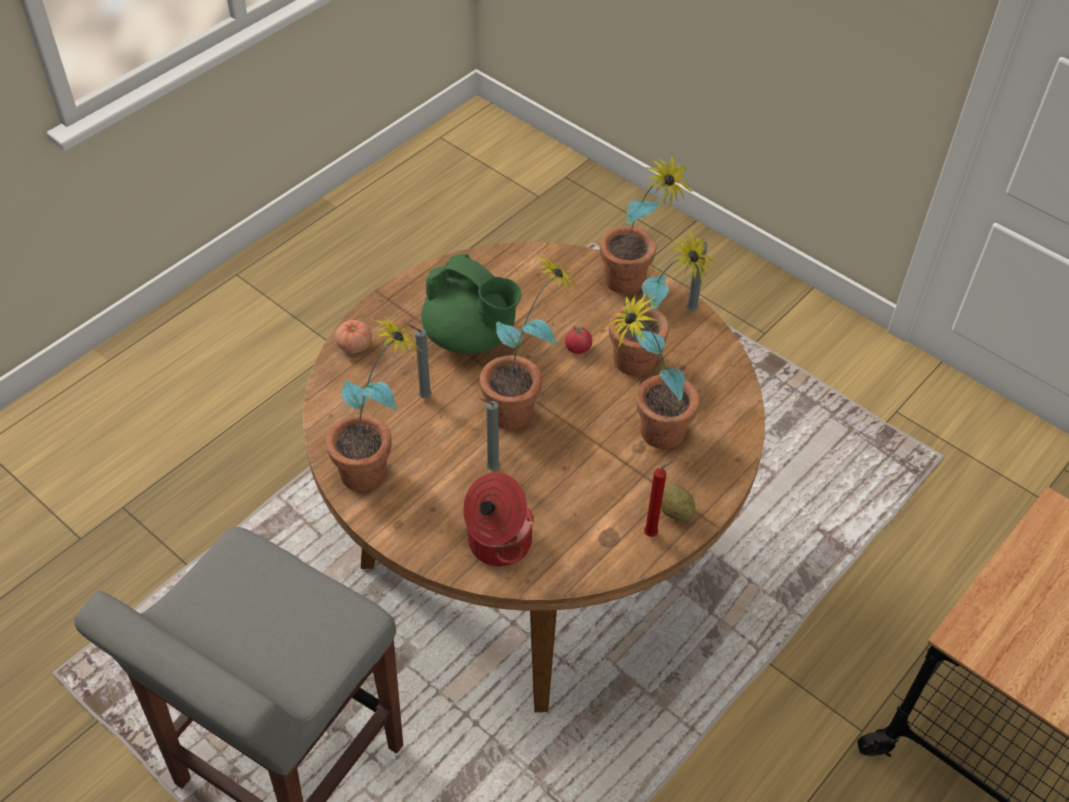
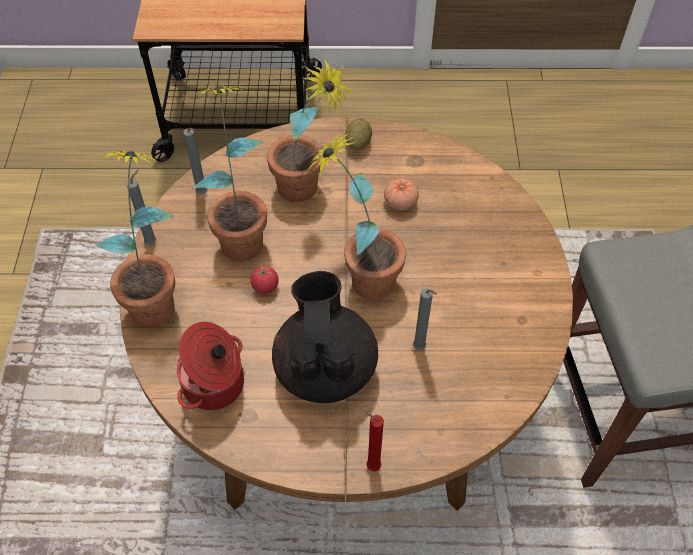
camera: 130 degrees left, 5 degrees up
(354, 345) = (423, 447): tomato -> tomato (400, 202)
(378, 468) = (512, 322): potted plant -> none
(471, 336) = (325, 367): green teapot -> black teapot
(490, 468) = (434, 256): grey candle -> grey candle (203, 194)
(497, 542) = (484, 210): cooking pot -> cooking pot (215, 385)
(652, 533) = (387, 143): red candle -> red candle (371, 465)

